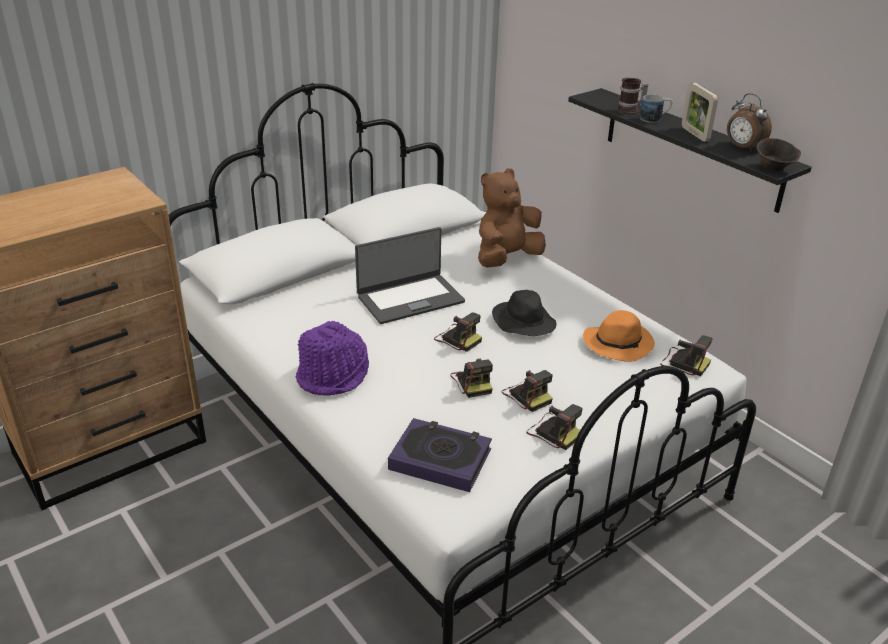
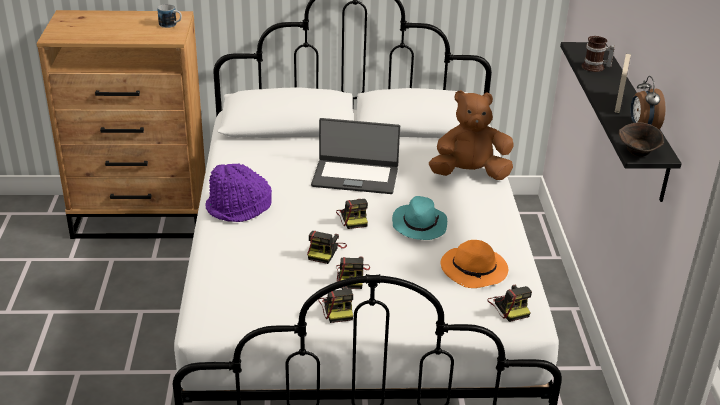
camera: 35 degrees right, 0 degrees up
(440, 459) = (239, 290): book -> none
(523, 322) = (419, 225): black hat -> turquoise hat
(655, 119) = (605, 81): mug -> mug (171, 25)

